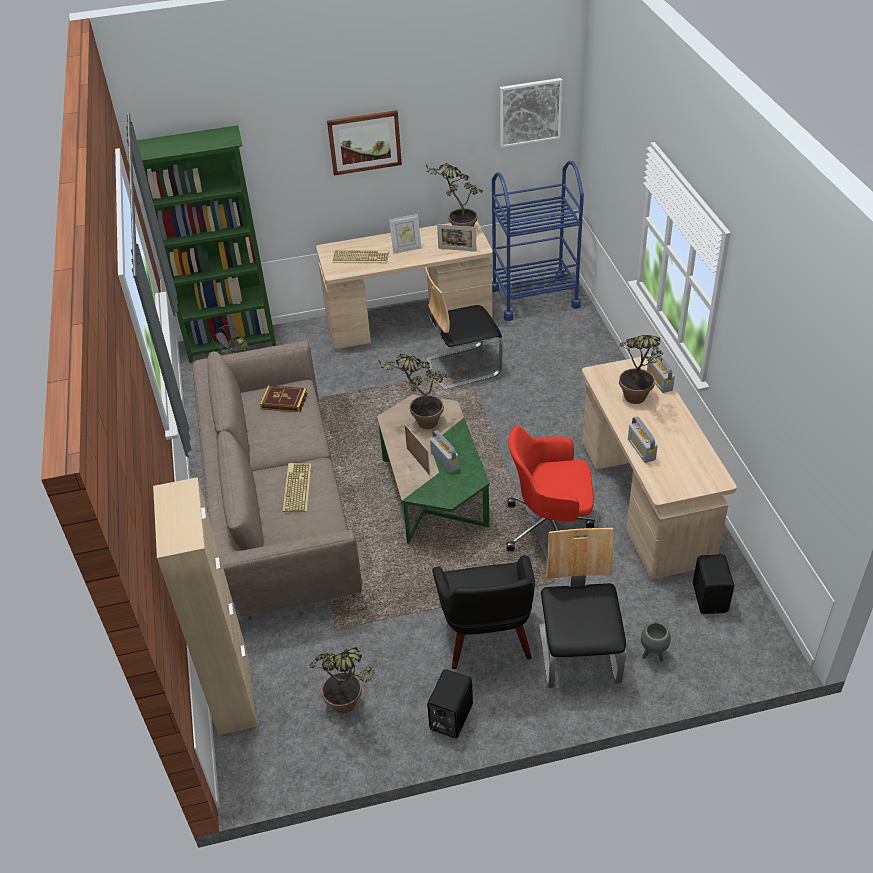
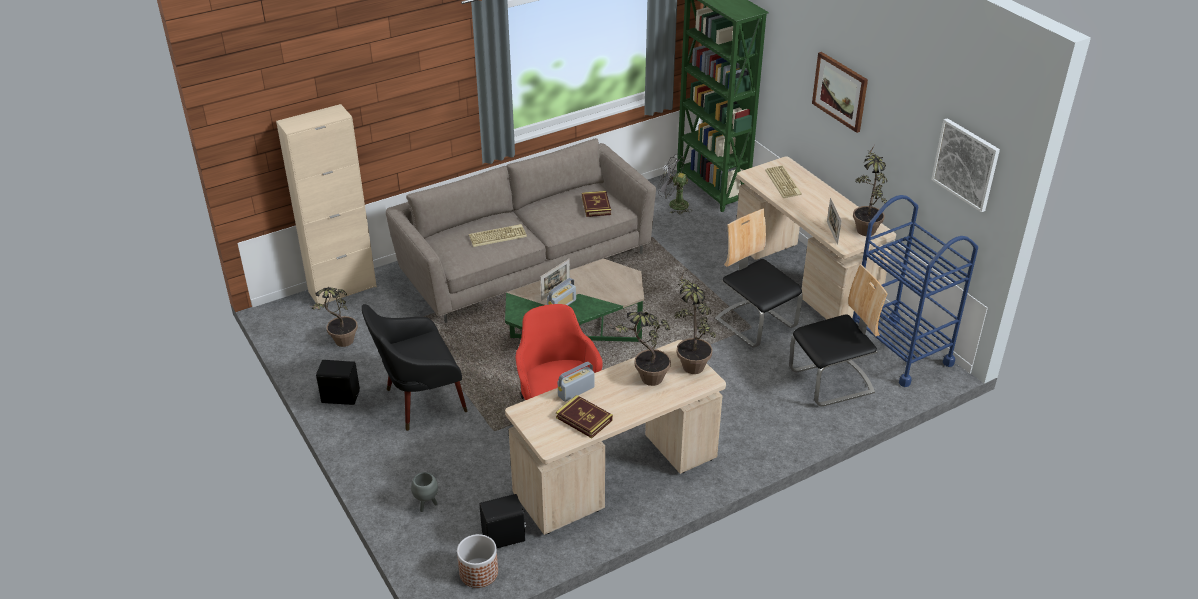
camera: 70 degrees right, 5 degrees down
(406, 249) = (813, 204): picture frame -> none
(420, 422) = (605, 282): potted plant -> potted plant (690, 362)
(579, 655) = (416, 458): chair -> chair (831, 382)
(659, 381) = (684, 392): radio -> none
(683, 451) = (584, 419): none -> book
(754, 625) = (478, 572): none -> planter

